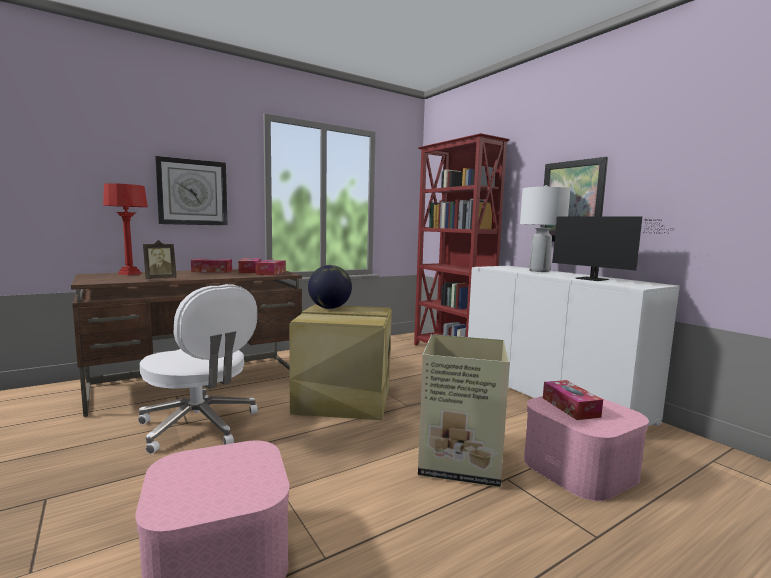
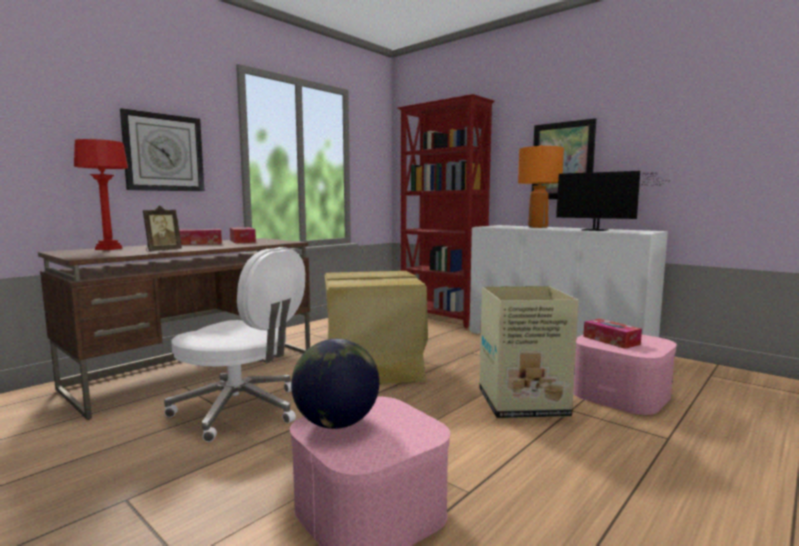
camera: 15 degrees left, 0 degrees up
(271, 273) = (271, 241): tissue box -> none
(329, 308) = (350, 274): globe -> globe (336, 424)
(539, 271) = (538, 227): white table lamp -> orange table lamp

